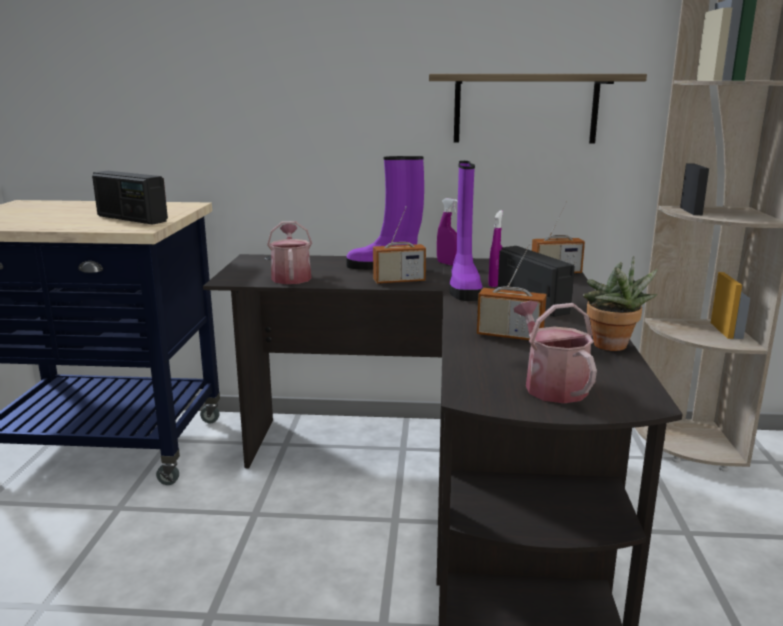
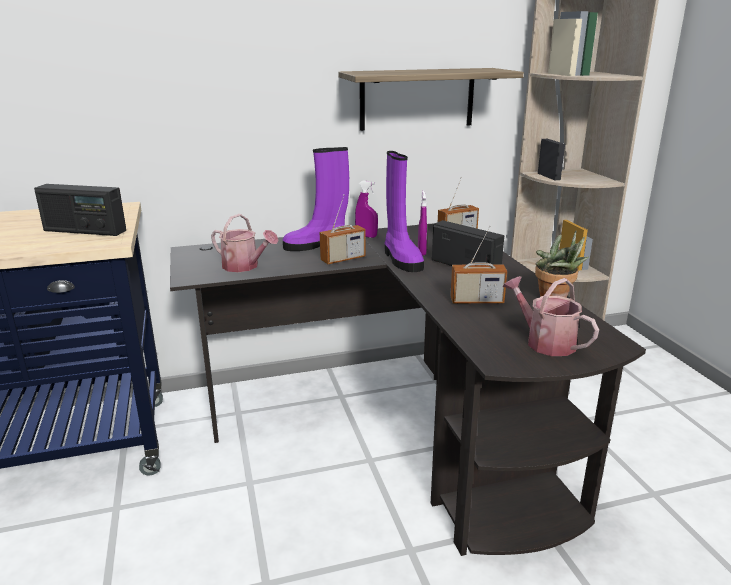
camera: 20 degrees left, 5 degrees up
(291, 277) = (244, 266): watering can -> watering can turned 150 degrees clockwise

